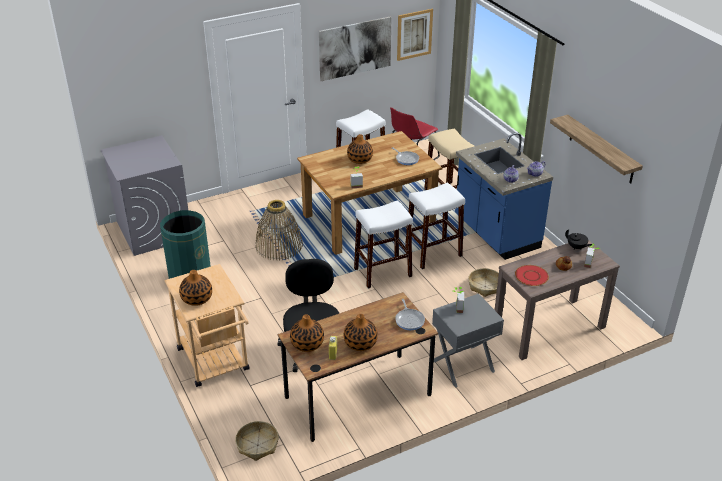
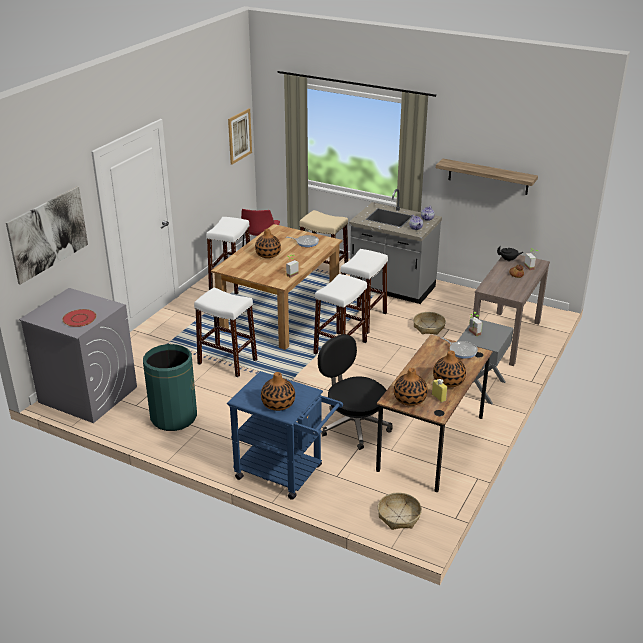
camera: 35 degrees left, 5 degrees down
(215, 363) = (285, 474): beige cart -> blue cart
(279, 246) = (227, 361): basket -> white stool
(355, 48) = (202, 158): picture -> picture (48, 234)
(495, 234) = (392, 288): blue counter -> grey counter
(531, 276) = (505, 289): red plate -> red plate (79, 318)

